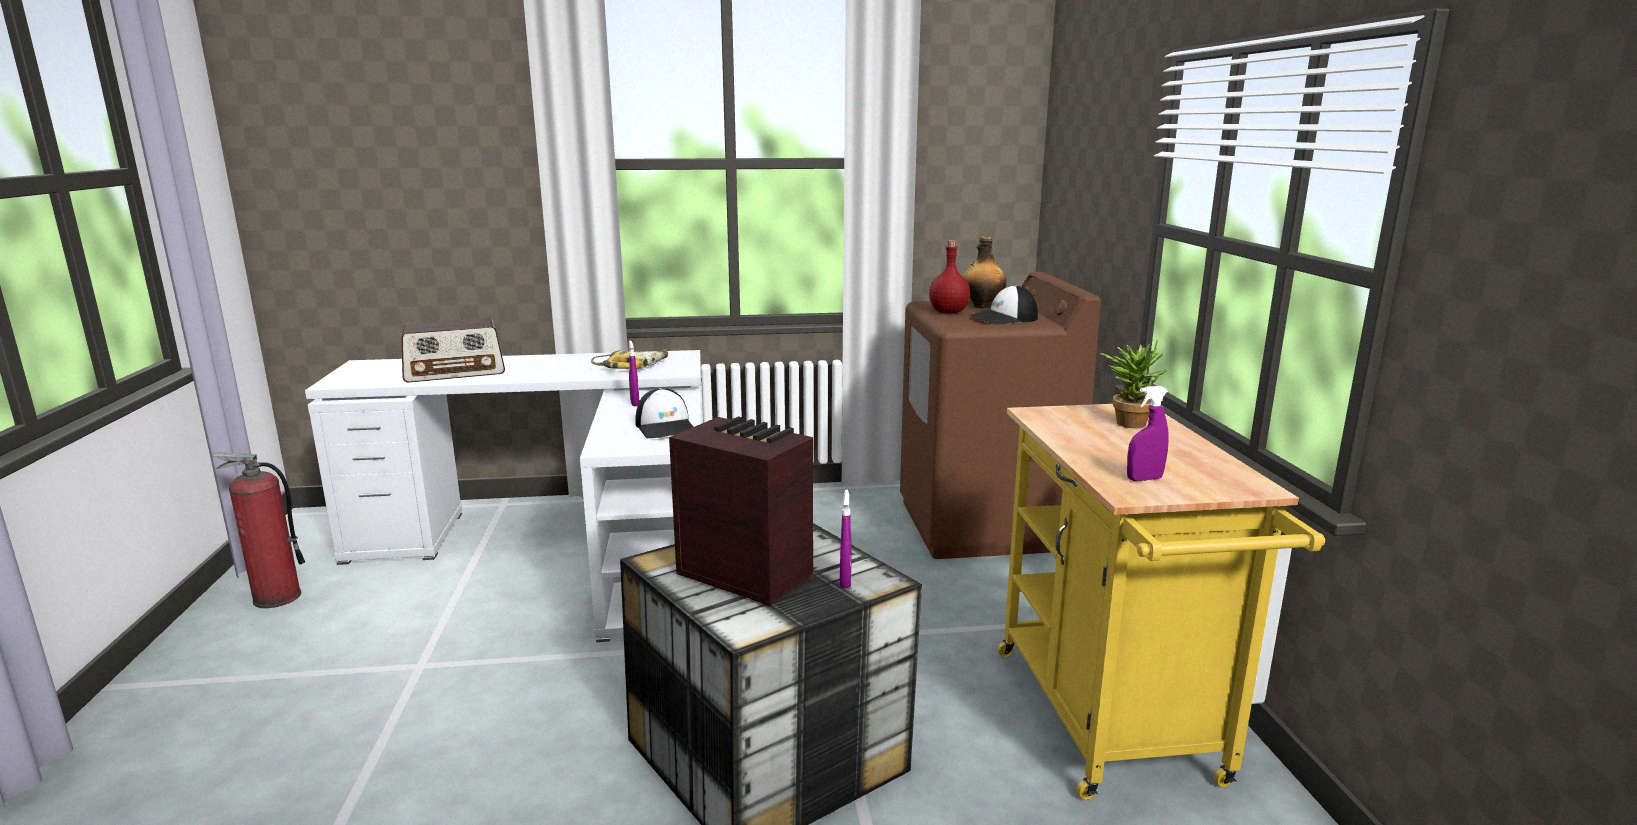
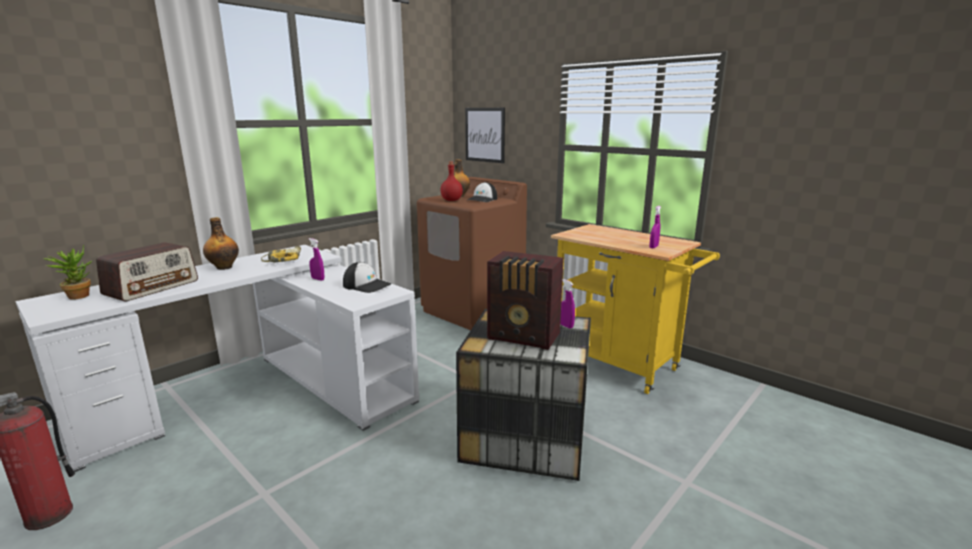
camera: 40 degrees left, 0 degrees up
(558, 363) = (224, 267): none -> bottle
(744, 574) = (524, 337): radio -> radio turned 150 degrees counterclockwise
(1071, 192) = (485, 135): none -> picture
(1128, 422) = (602, 231): potted plant -> potted plant (78, 295)

